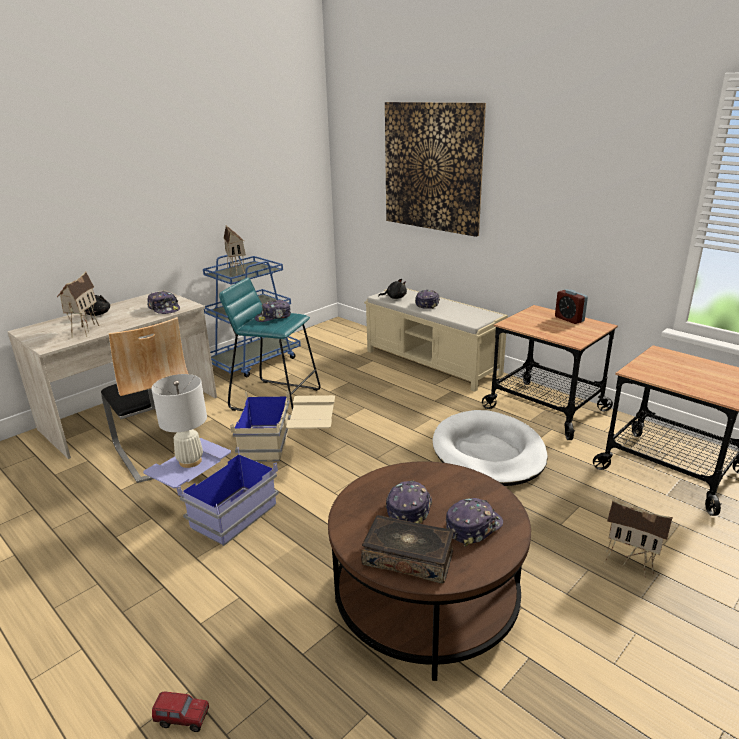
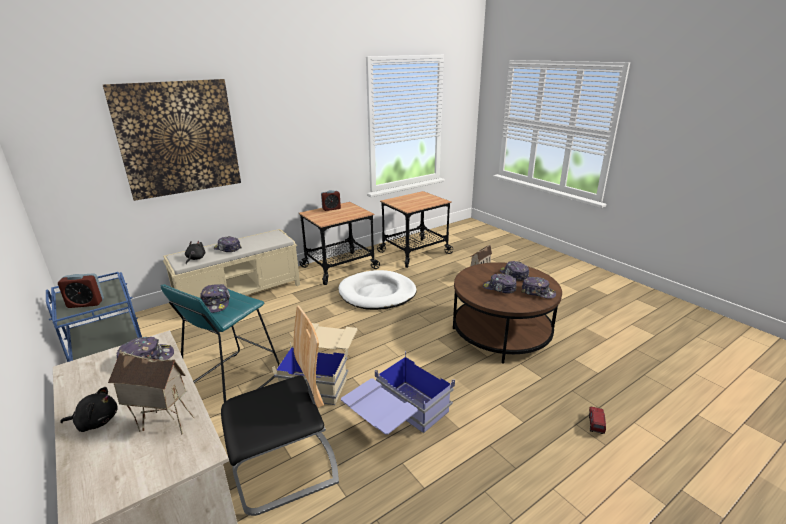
camera: 80 degrees left, 0 degrees up
(190, 461) = (375, 405): white table lamp -> none
(237, 272) = (86, 303): toy house -> alarm clock
(408, 557) = (538, 292): book -> cap

